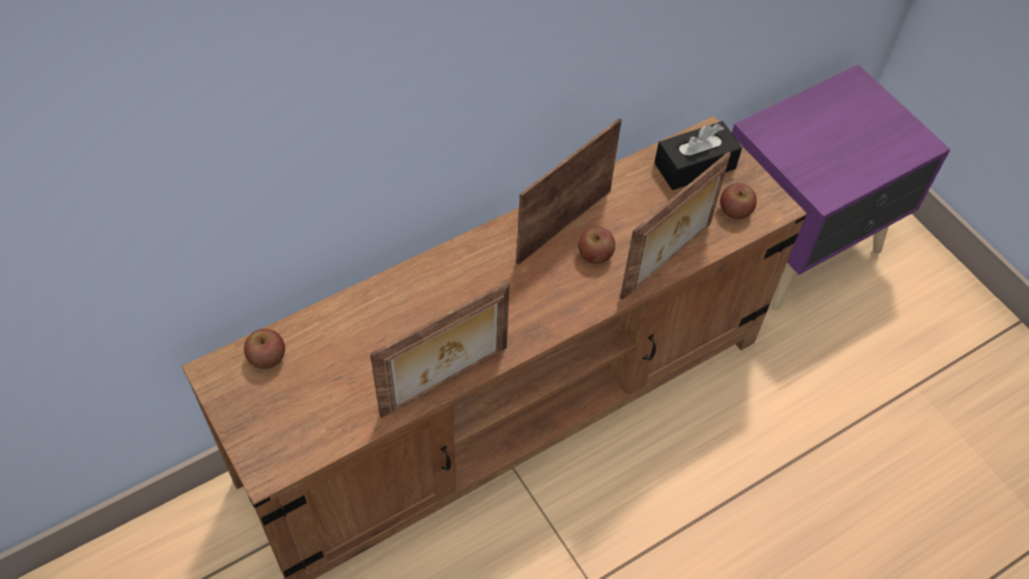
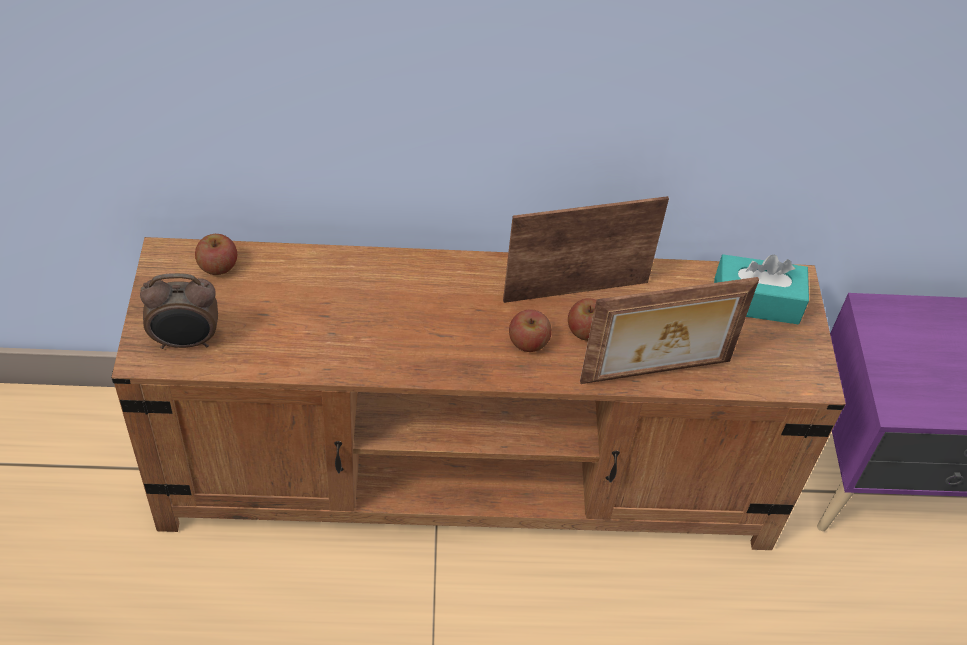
camera: 30 degrees right, 5 degrees down
(292, 437) = (186, 341): none -> alarm clock
(446, 383) = (354, 368): picture frame -> none
(695, 166) = (756, 301): black tissue box -> turquoise tissue box
(735, 210) = (766, 362): apple -> apple (528, 342)

